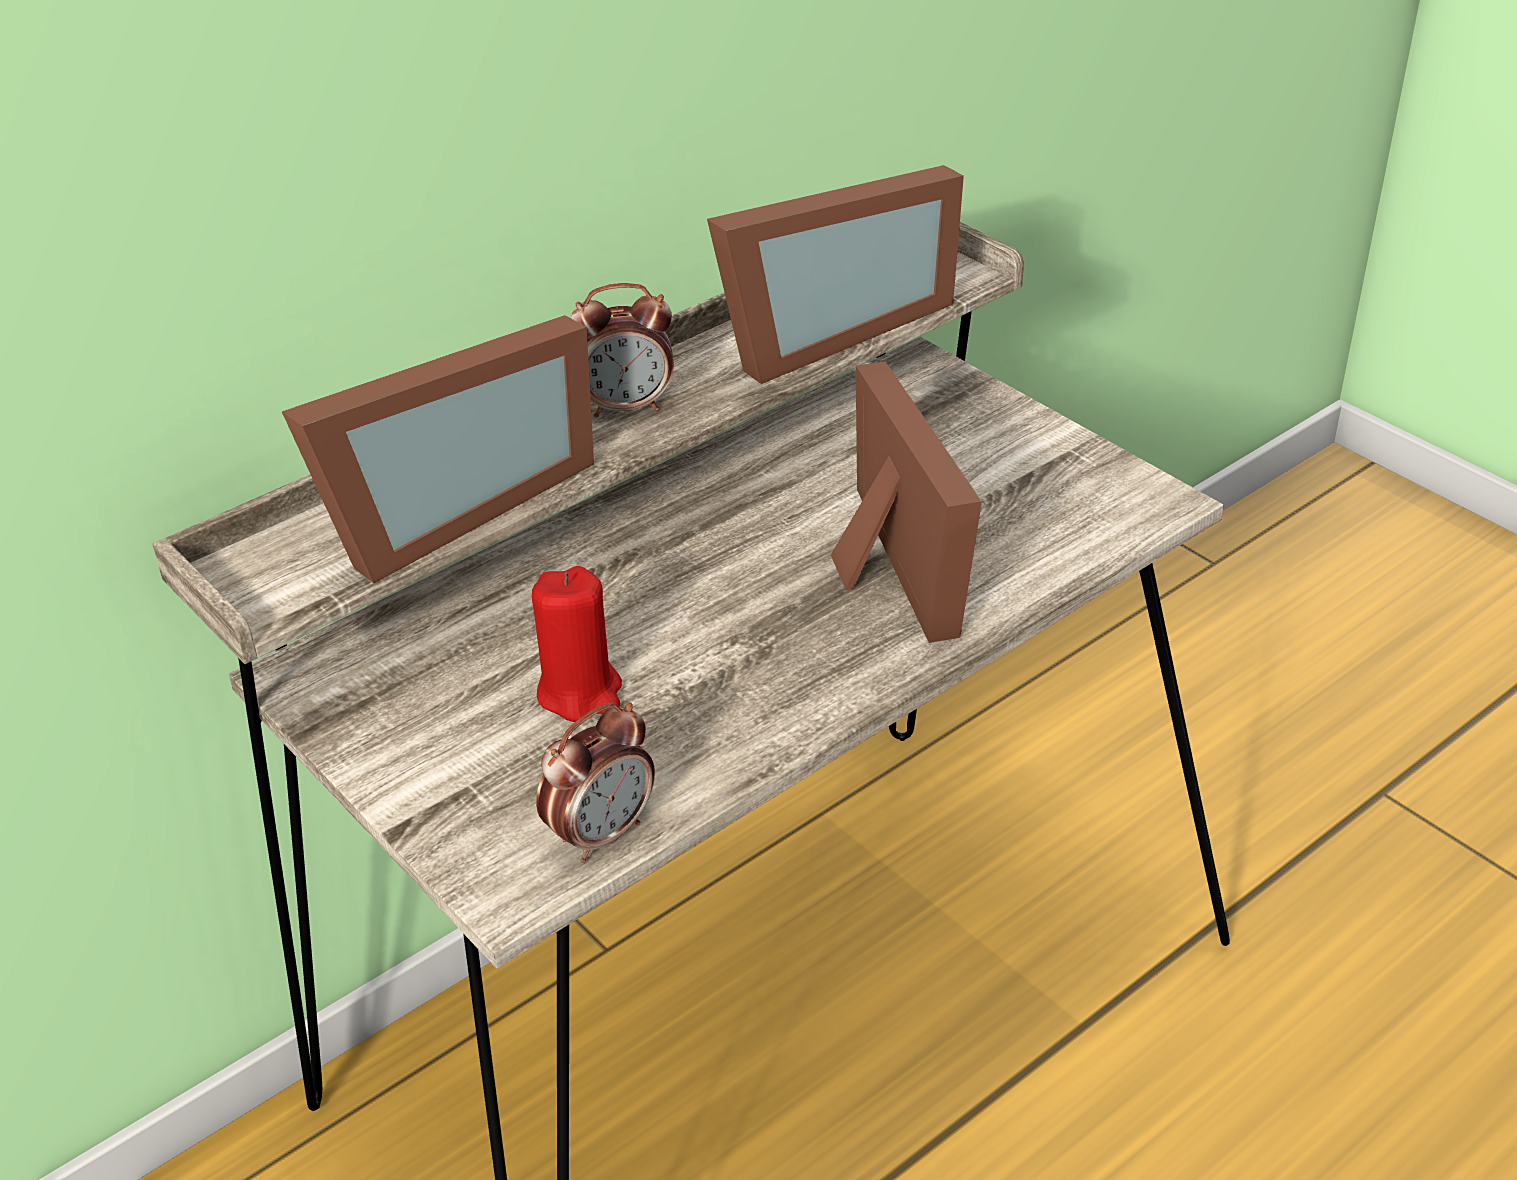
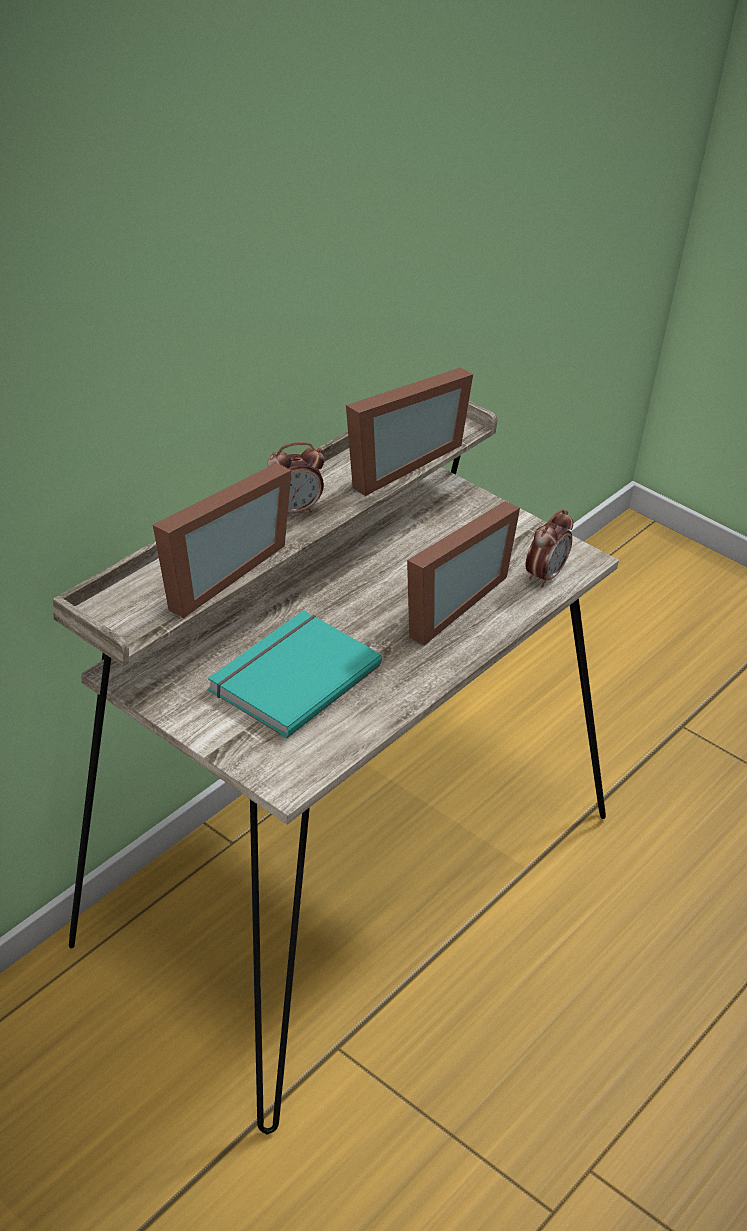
camera: 15 degrees left, 0 degrees up
(580, 692) = (290, 676): red candle -> turquoise book
(602, 834) = (326, 752): alarm clock -> alarm clock (544, 576)
(883, 573) = (441, 603): picture frame -> picture frame turned 60 degrees clockwise

